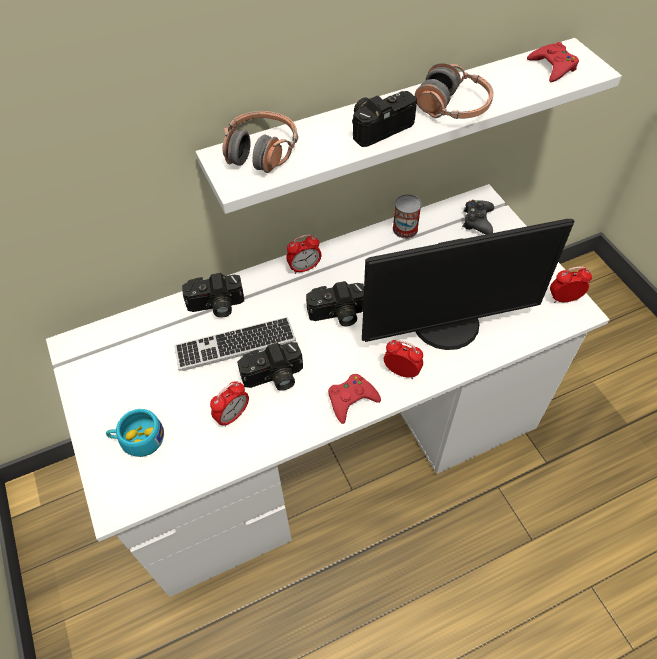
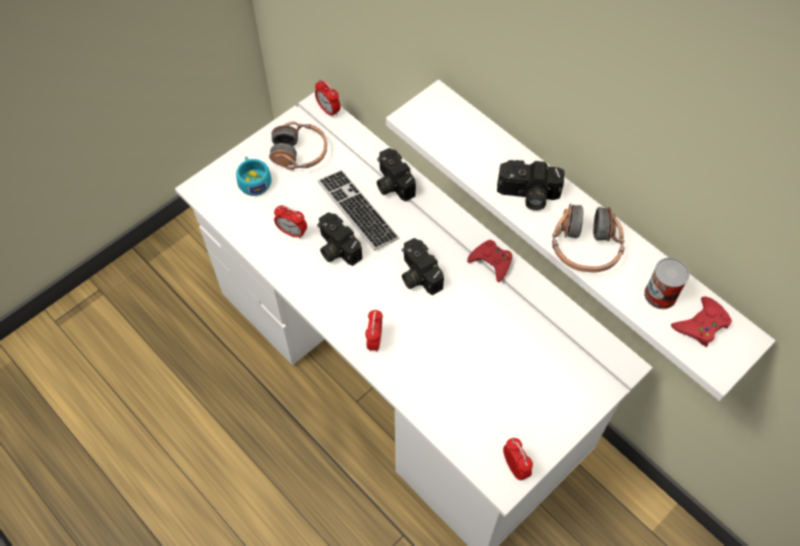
camera: 70 degrees right, 5 degrees up
(261, 151) = (455, 121): headphones -> headphones (299, 153)
(304, 268) = (460, 233): alarm clock -> alarm clock (328, 110)
(351, 399) = (333, 310): red game controller -> red game controller (491, 262)
(379, 126) = (527, 195): camera -> camera turned 150 degrees clockwise
(405, 229) = (546, 302): can -> can (660, 295)
(447, 325) = (439, 366): monitor -> none
(477, 221) = (588, 366): black game controller -> none

